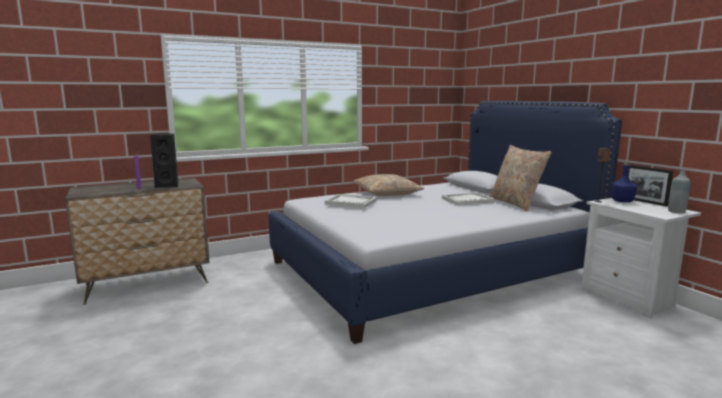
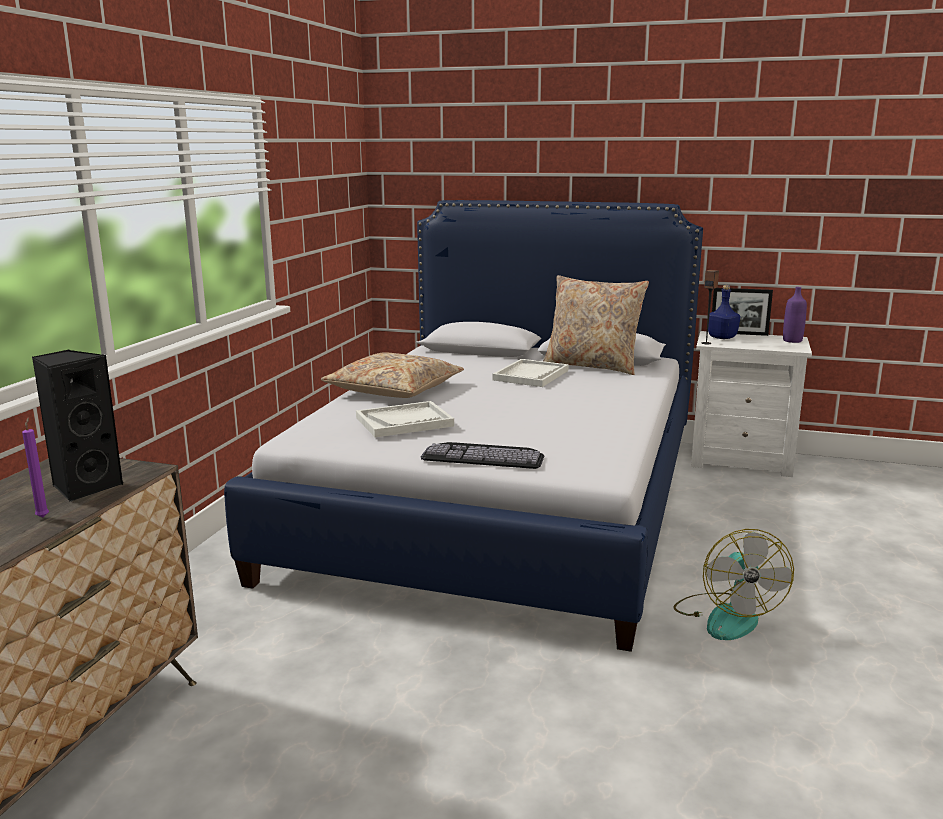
camera: 45 degrees left, 5 degrees up
(346, 220) = (485, 455): none -> keyboard
(433, 355) = (727, 616): none -> fan
(676, 211) = (792, 340): grey bottle -> purple bottle

